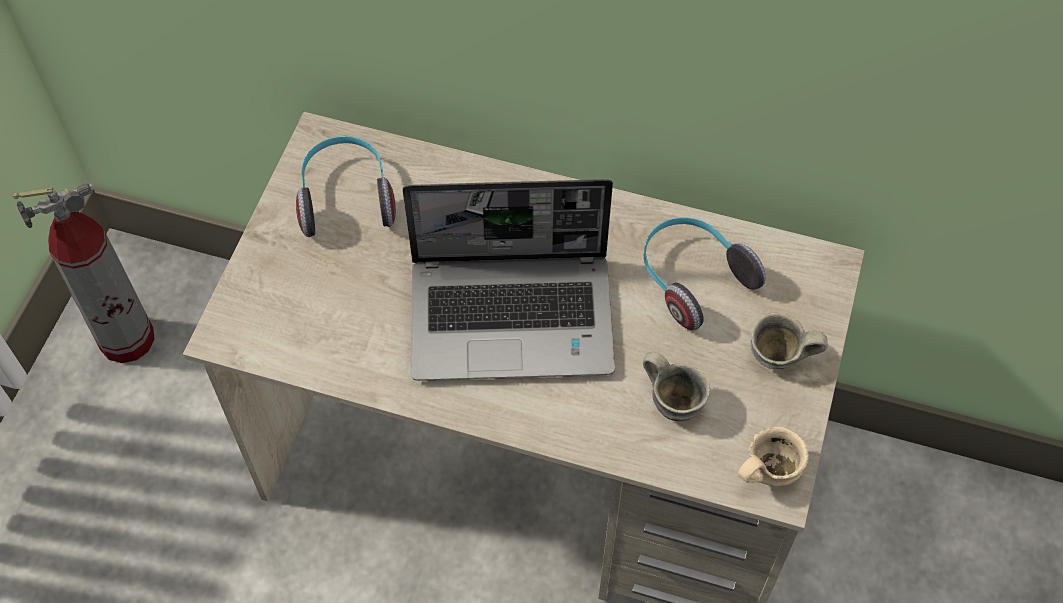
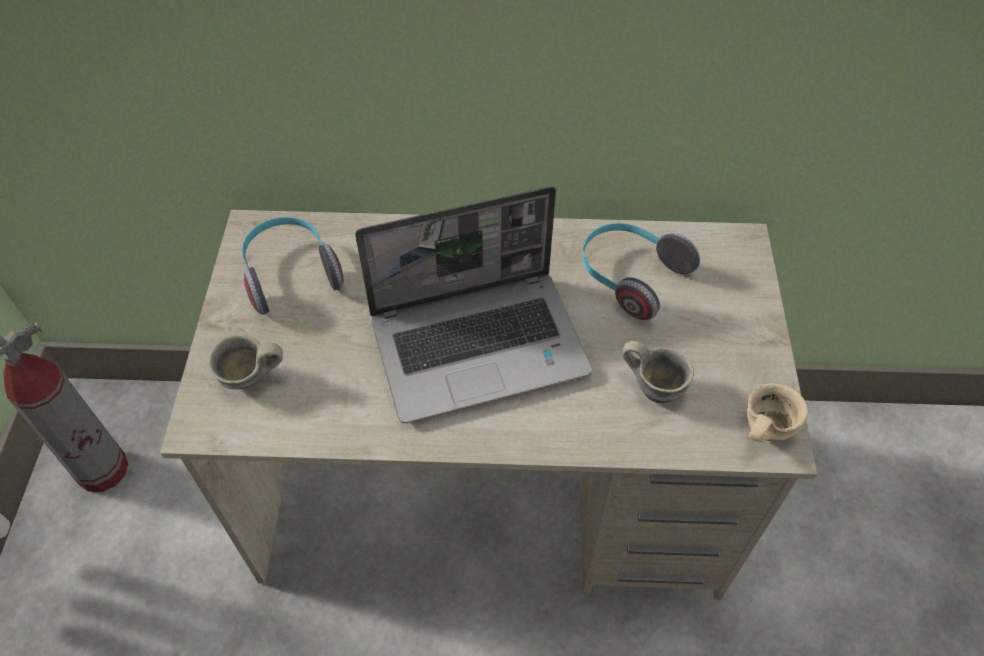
camera: 15 degrees left, 5 degrees down
(778, 360) = (732, 329): grey mug -> grey mug (251, 381)

